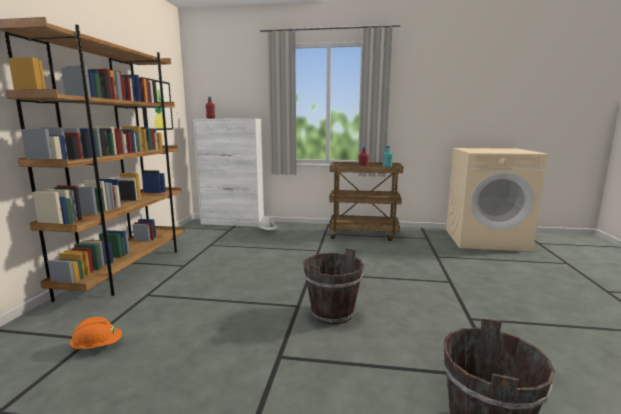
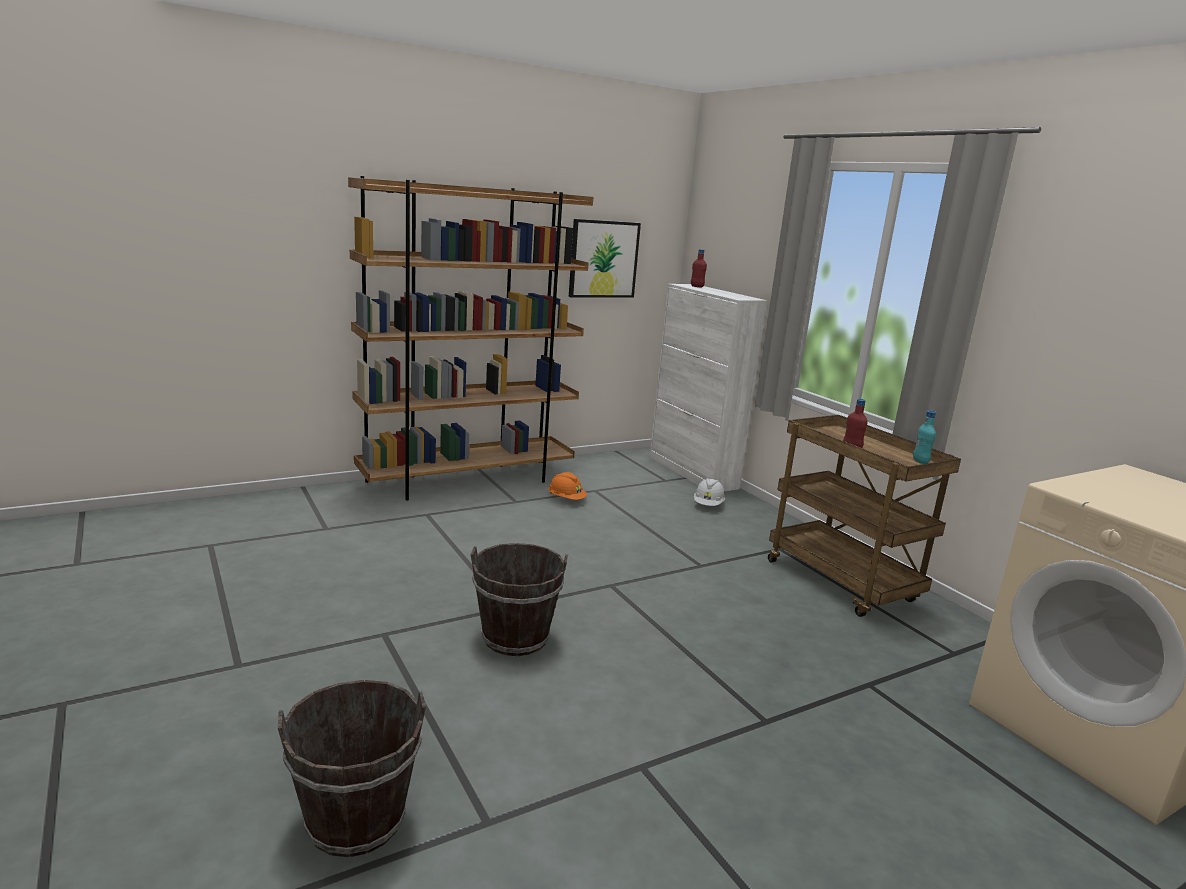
camera: 50 degrees right, 5 degrees up
(97, 346) = (317, 537): orange hard hat -> orange hard hat (566, 499)

